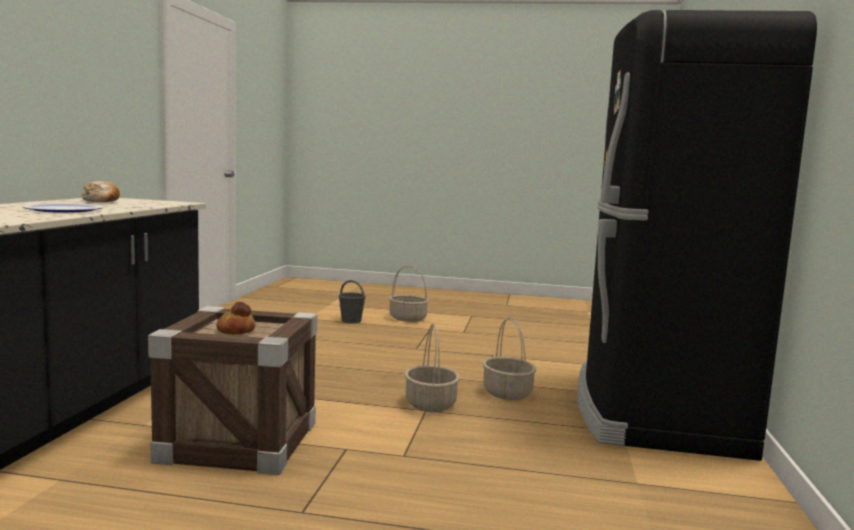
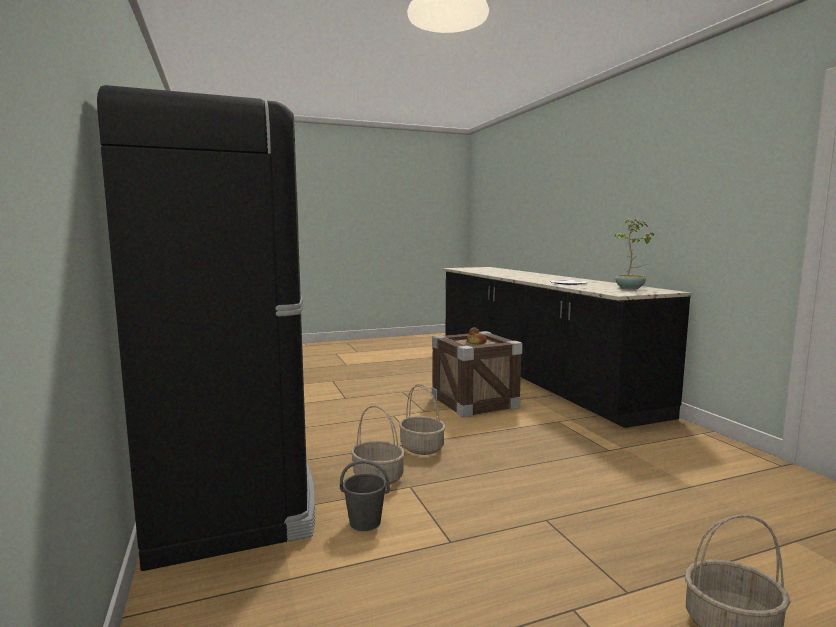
camera: 150 degrees right, 0 degrees up
(102, 201) = (630, 288): bread -> potted plant
(351, 321) = (748, 562): grey bucket -> grey bucket (364, 522)

